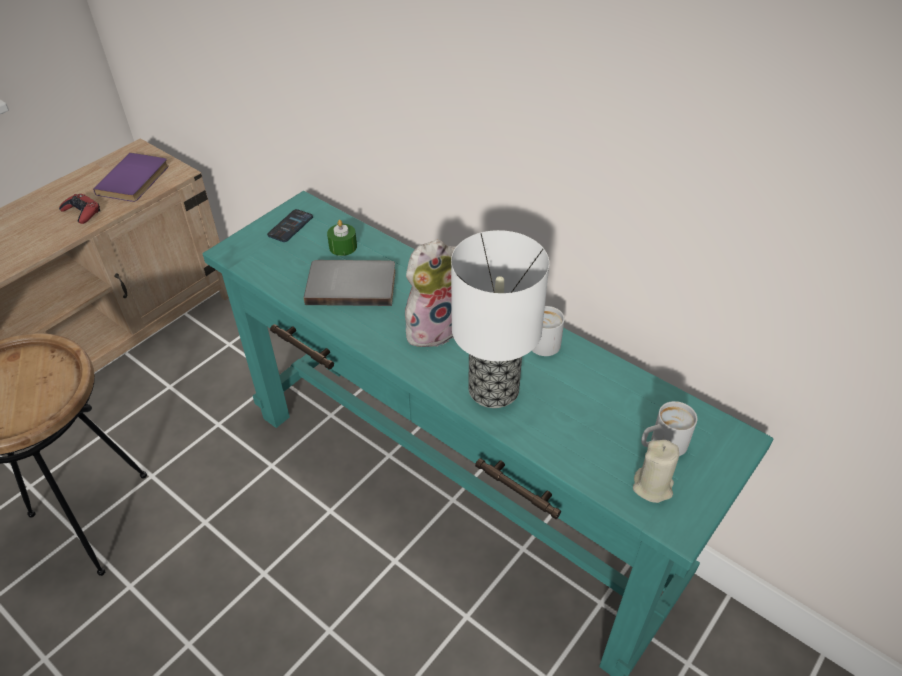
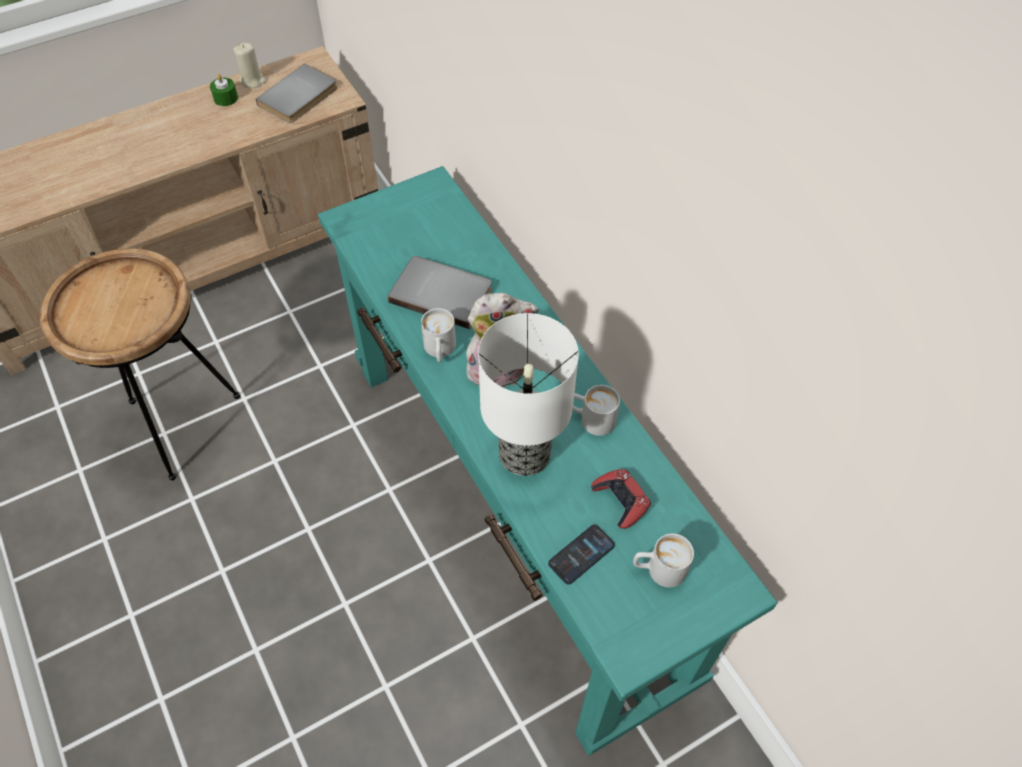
camera: 20 degrees right, 10 degrees up
(82, 212) = (238, 122): red game controller -> red game controller (621, 500)
(135, 180) = (300, 97): purple book -> grey book
(290, 226) = (412, 206): phone -> phone (581, 554)
(343, 246) = (452, 246): green candle -> green candle (225, 98)
(372, 330) = (440, 351): none -> white mug
(653, 487) = (625, 609): beige candle -> beige candle (252, 80)

